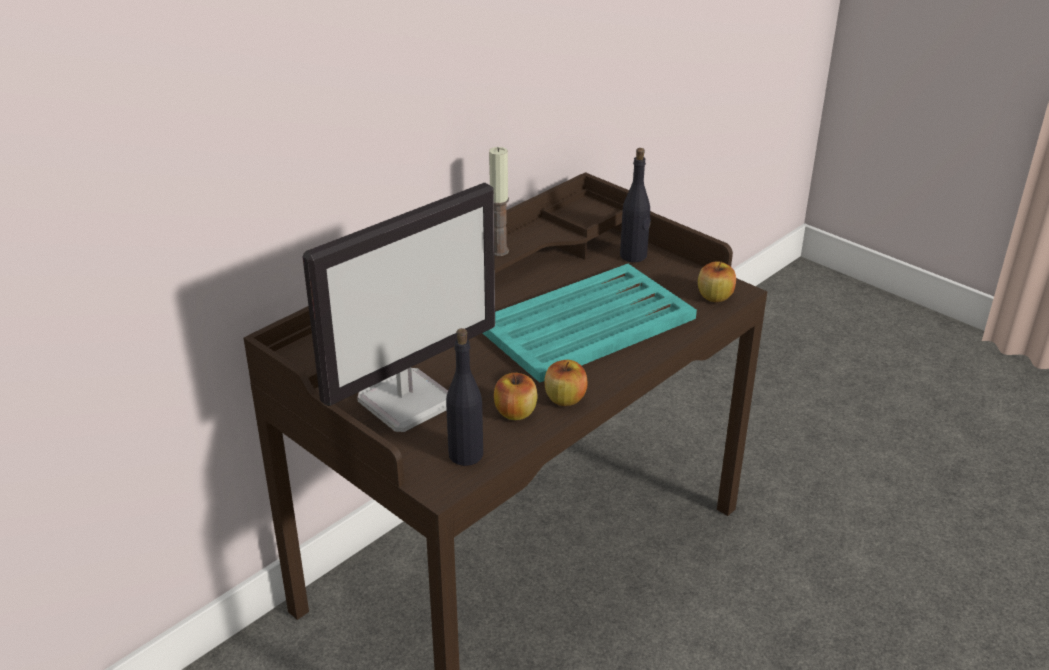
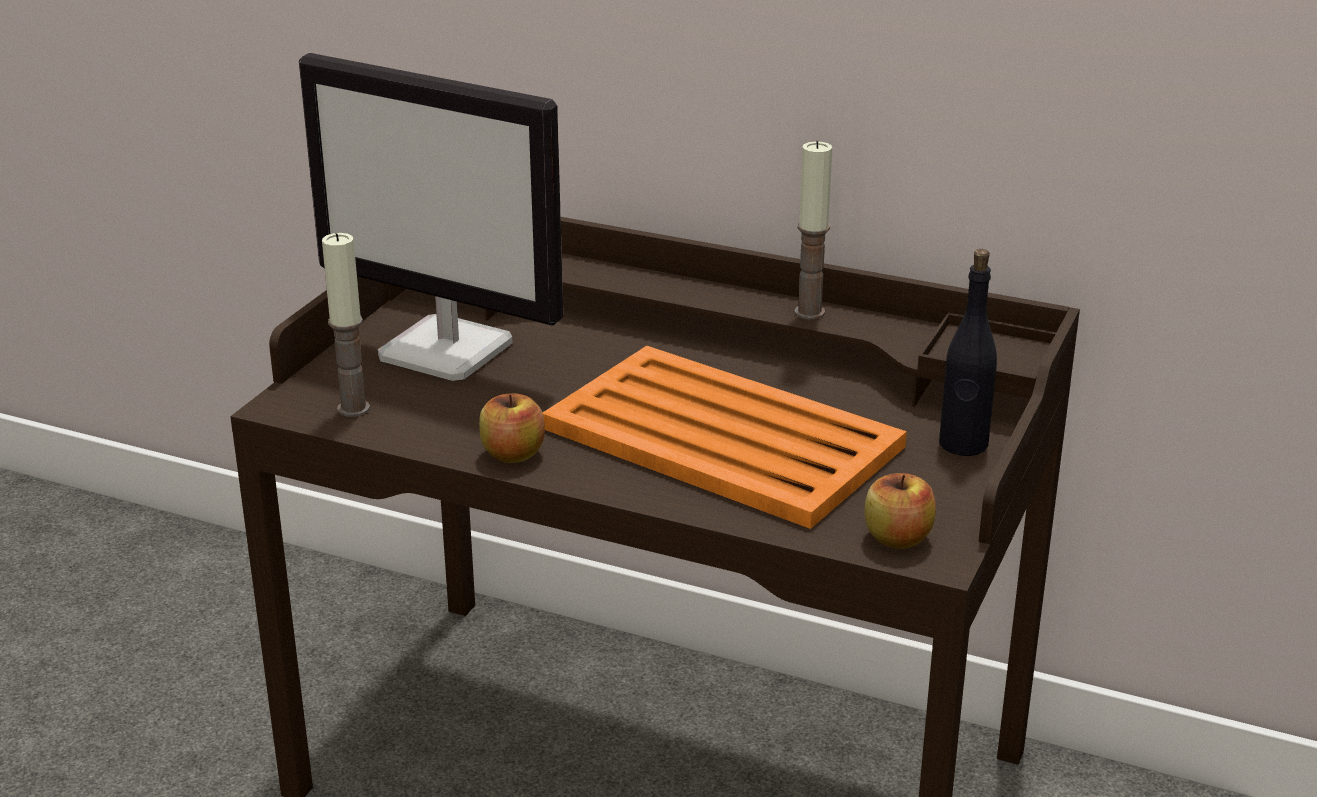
camera: 70 degrees right, 5 degrees down
(465, 454) = (353, 408): black bottle -> candle
(515, 412) = (460, 424): apple -> none
(588, 323) = (724, 439): turquoise tray -> orange tray

